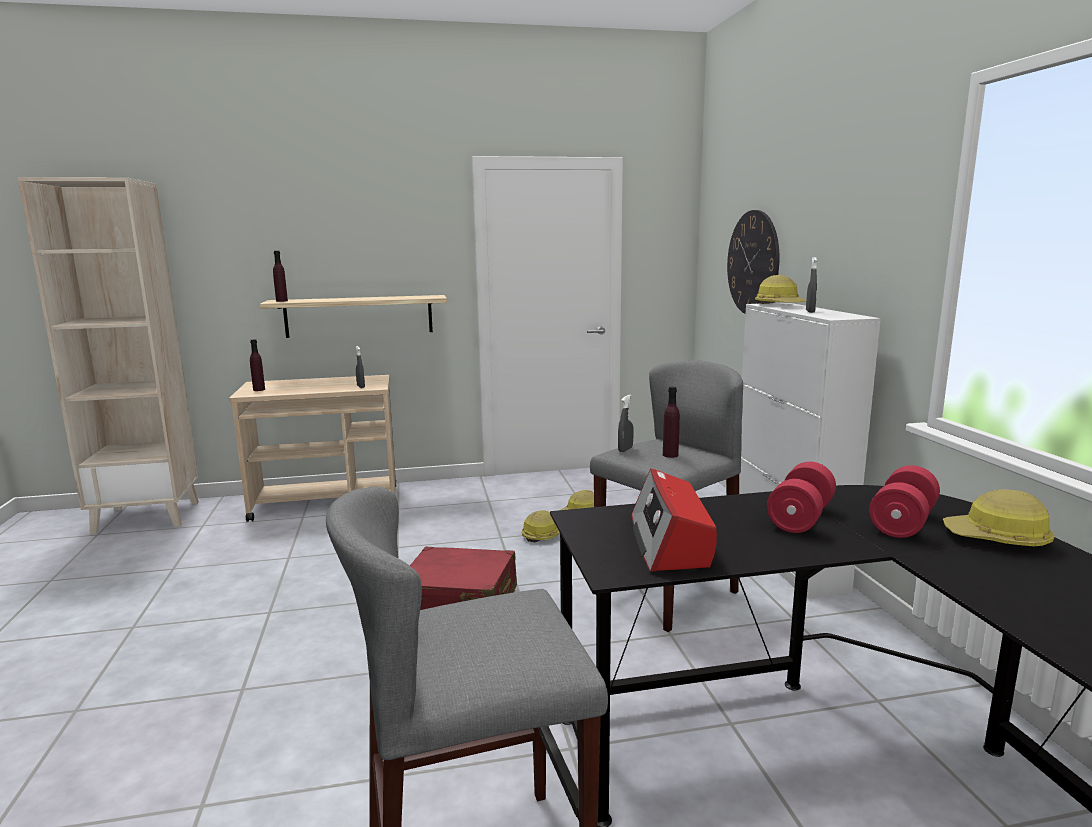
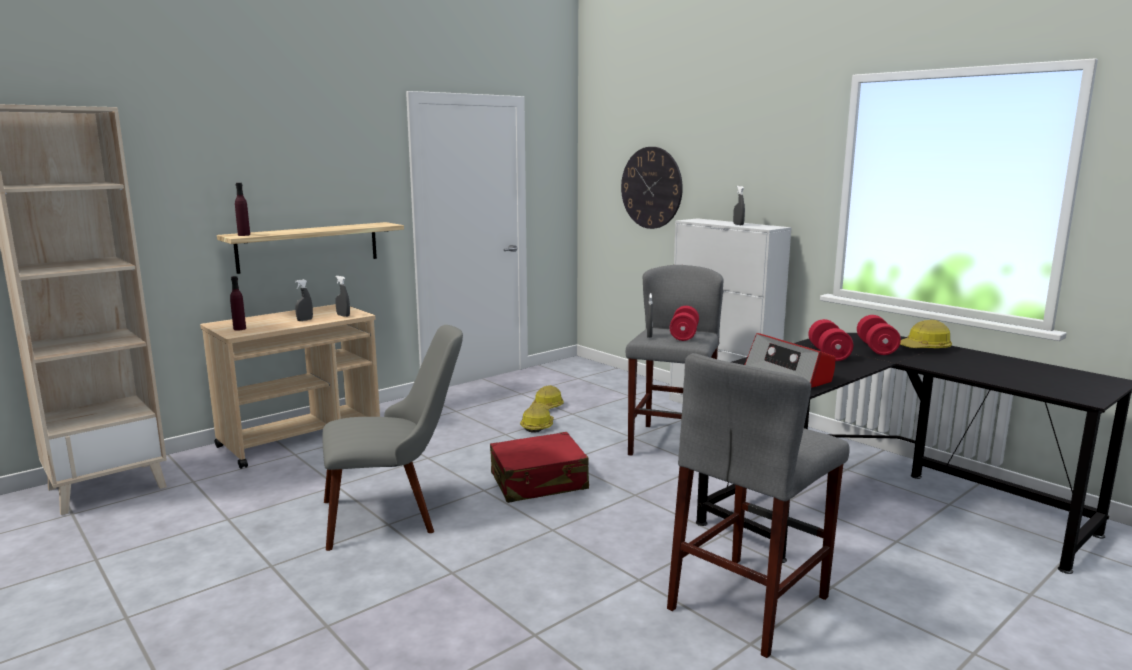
camera: 30 degrees left, 0 degrees up
(290, 602) = (395, 514): none -> grey chair
(322, 387) = (305, 320): none -> grey spray bottle
(670, 455) = (684, 335): purple bottle -> red dumbbell
(779, 305) = (702, 220): hard hat -> none

